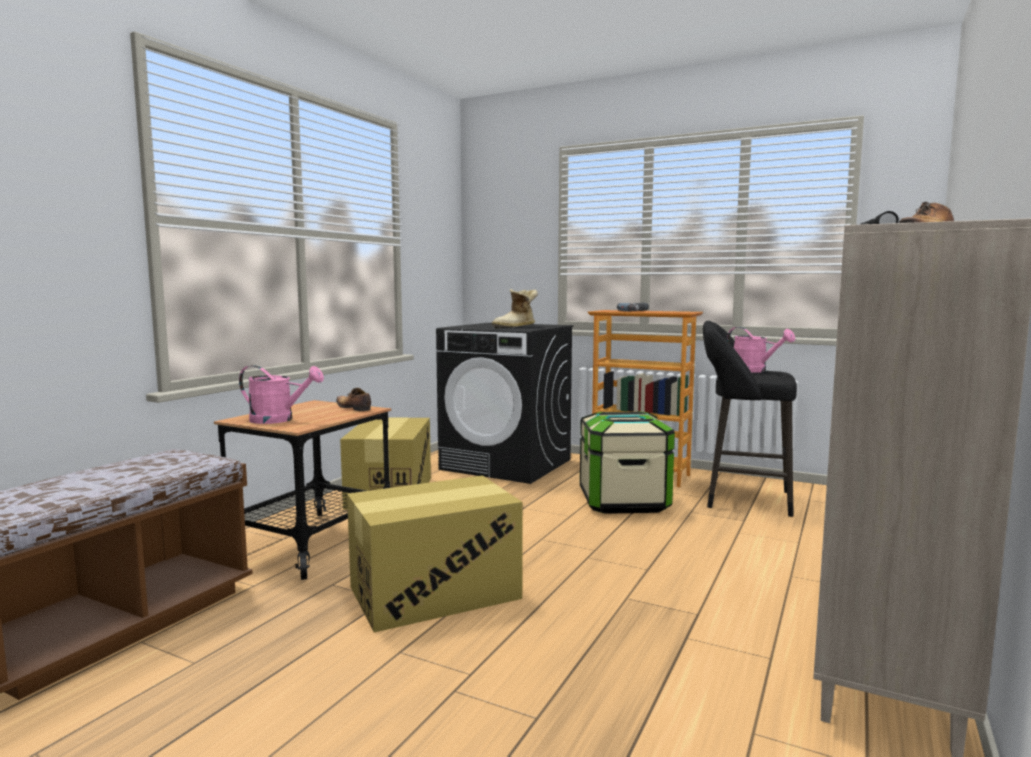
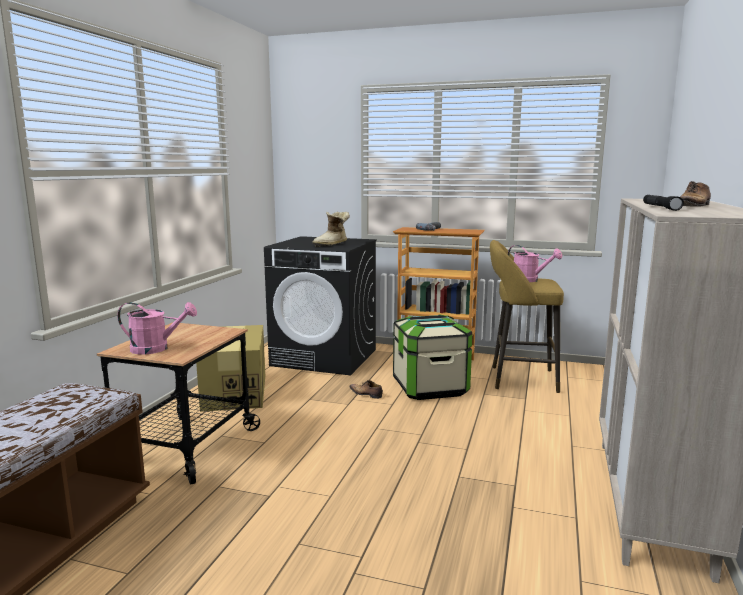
camera: 10 degrees left, 5 degrees up
(353, 408) = (214, 331): shoe -> shoe (366, 394)
(435, 592) = (308, 485): cardboard box -> none
(742, 499) = (519, 379): black stool -> yellow stool

